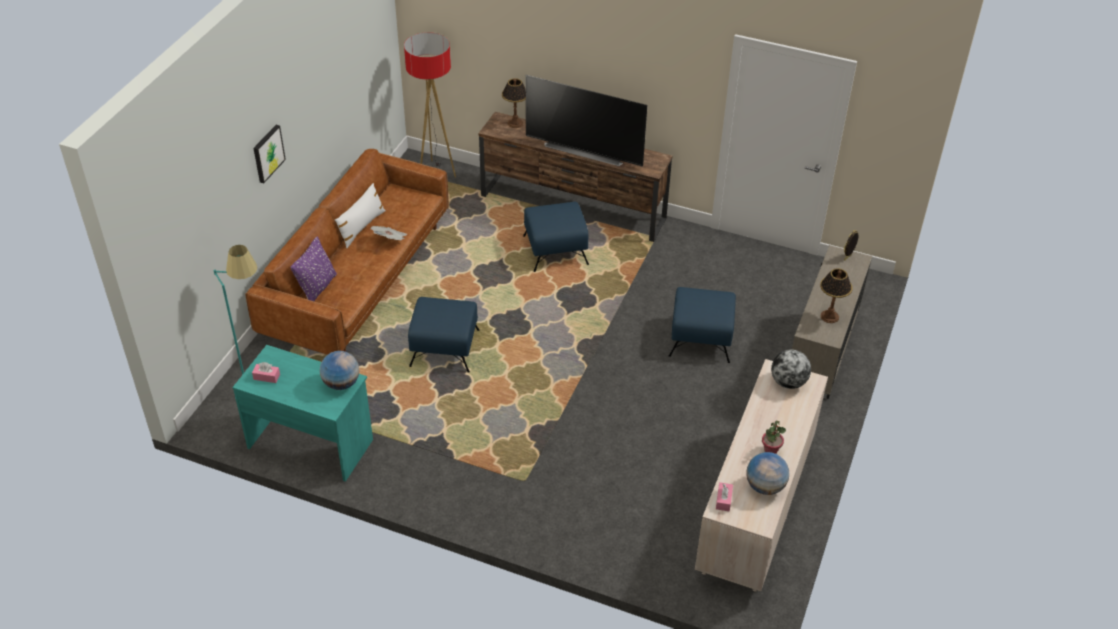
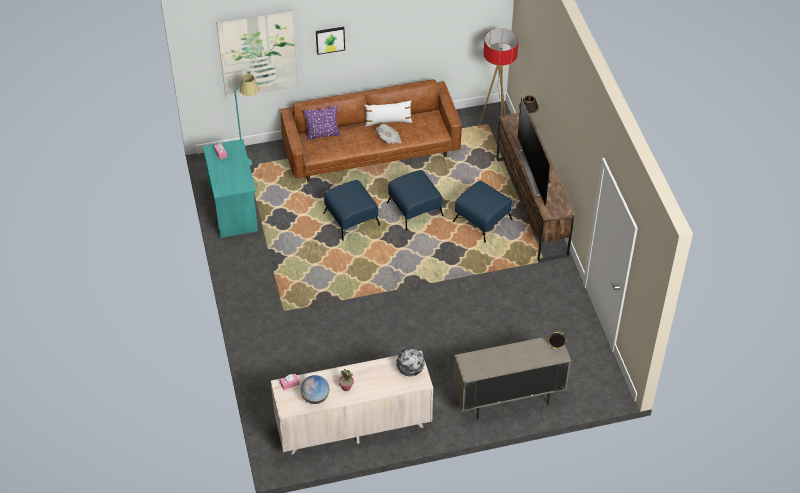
camera: 55 degrees right, 5 degrees up
(208, 221) = (258, 53): none -> picture
(341, 383) = (241, 184): globe -> none
(701, 338) = (472, 330): blue ottoman -> blue ottoman (414, 209)
(829, 316) = (488, 364): table lamp -> none

